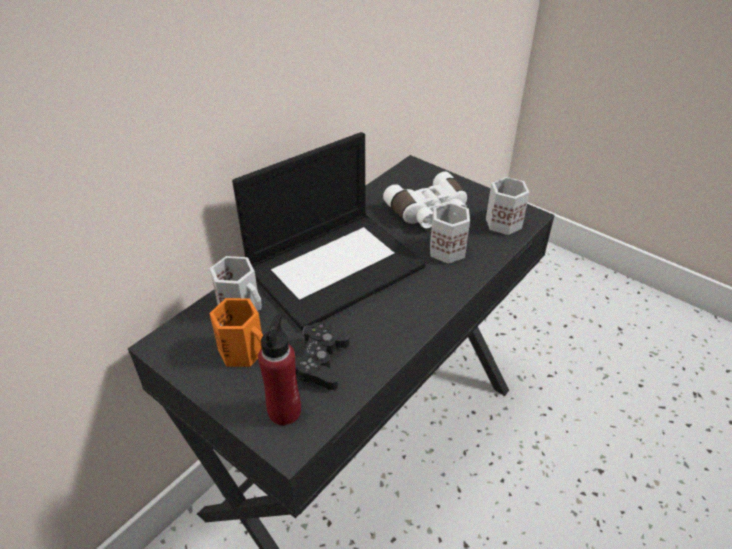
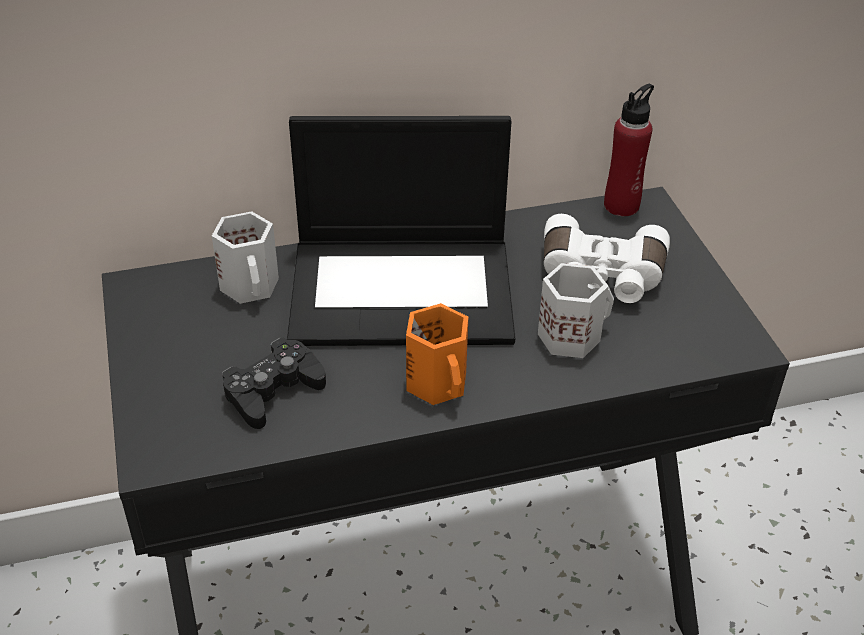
camera: 35 degrees right, 0 degrees up
(244, 350) = (207, 335): orange mug -> orange mug (439, 382)
(284, 411) = (182, 422): red bottle -> red bottle (621, 205)
(503, 222) = (694, 336): white mug -> none

